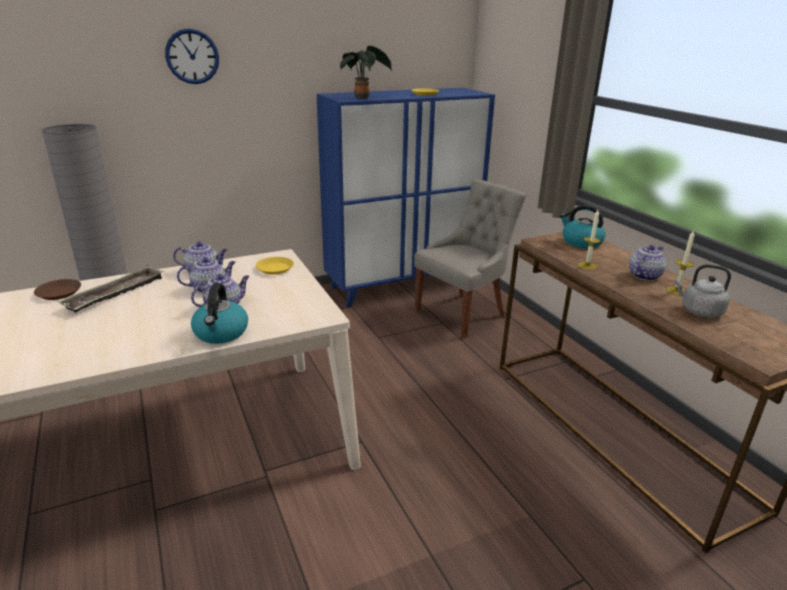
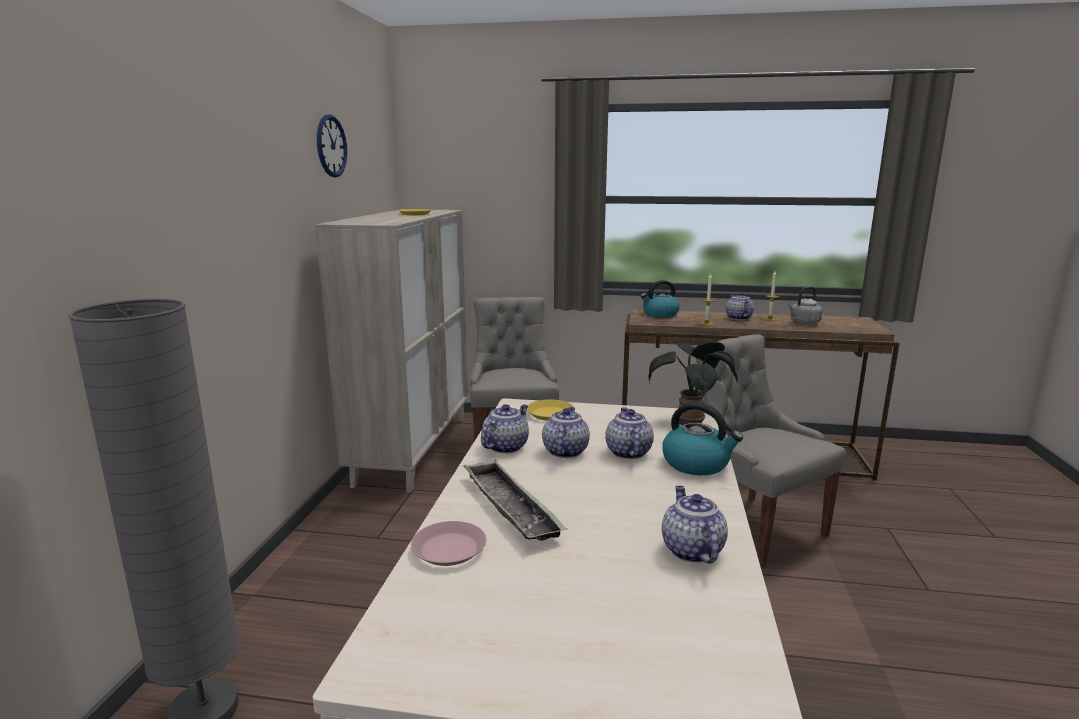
camera: 55 degrees left, 10 degrees down
(59, 292) = (448, 549): brown plate -> pink plate
(80, 354) = (691, 550): none -> teapot
(192, 56) = (194, 176): wall clock -> wall clock (331, 146)
(364, 98) = (392, 221): potted plant -> potted plant (690, 422)
(402, 284) = (413, 449): blue cabinet -> beige cabinet
(472, 474) = (754, 527): none -> grey chair

